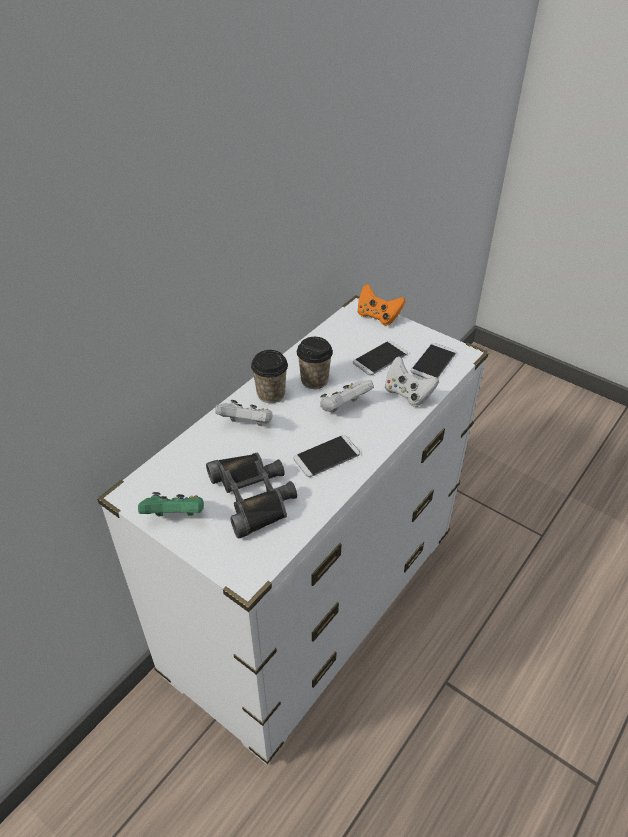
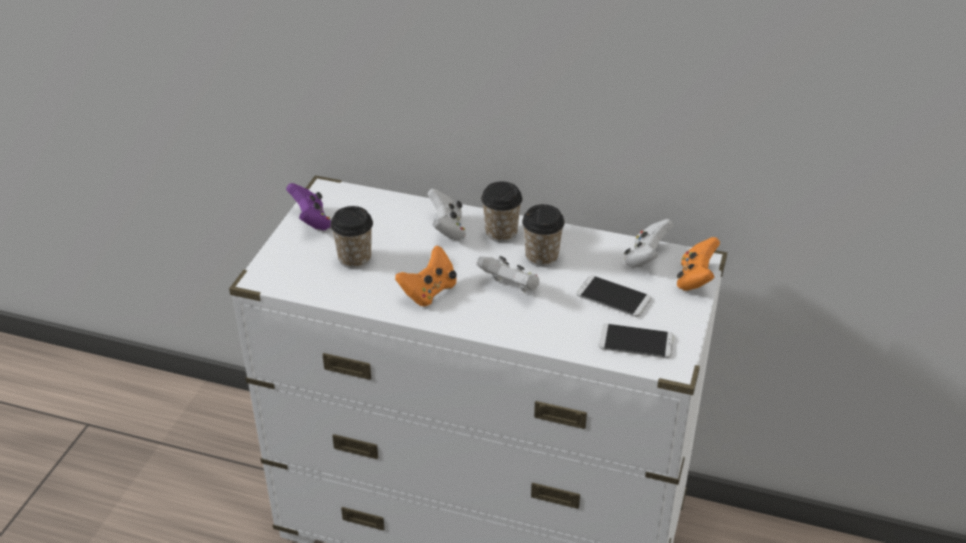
camera: 70 degrees right, 5 degrees down
(175, 516) = (311, 221): green game controller -> purple game controller
(254, 496) = (354, 258): black binoculars -> cup
(327, 456) = (429, 292): phone -> orange game controller
(407, 394) = (562, 331): white game controller -> white game controller (645, 258)

